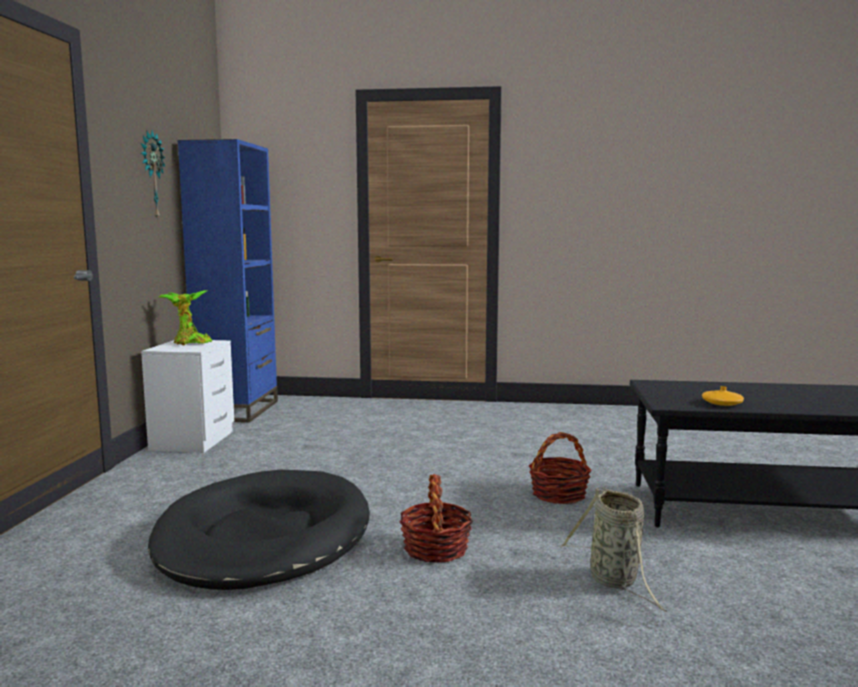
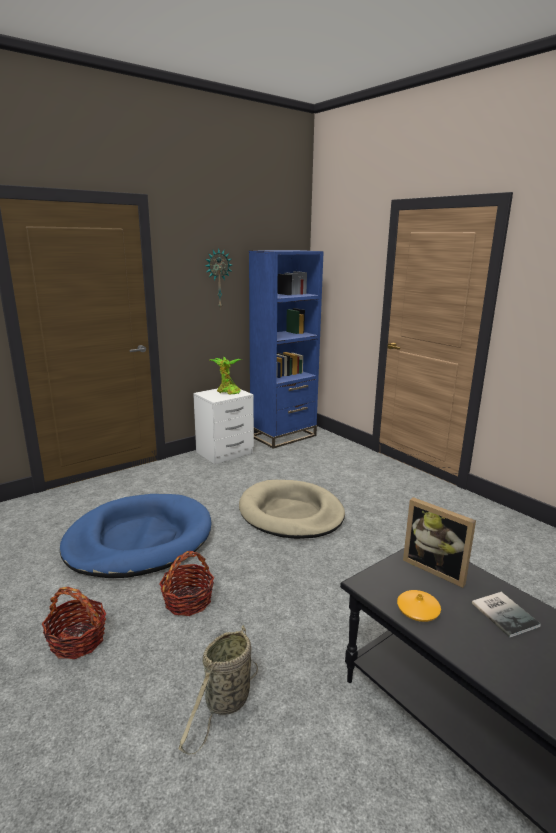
camera: 45 degrees right, 10 degrees up
(264, 537) = (139, 540): black dog bed -> blue dog bed
(388, 459) = (291, 513): none -> beige dog bed
(559, 494) = (338, 604): basket -> basket (78, 640)
(678, 387) = (436, 568): none -> picture frame
(754, 391) = (504, 613): none -> book

